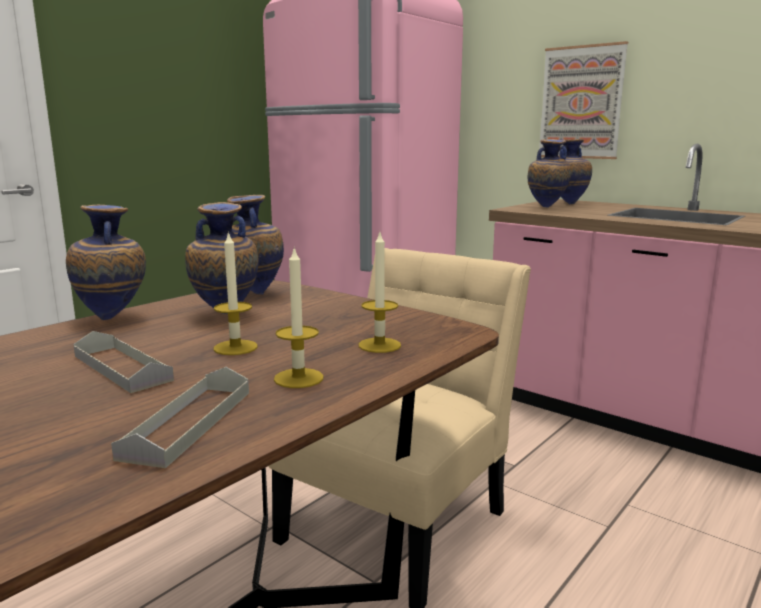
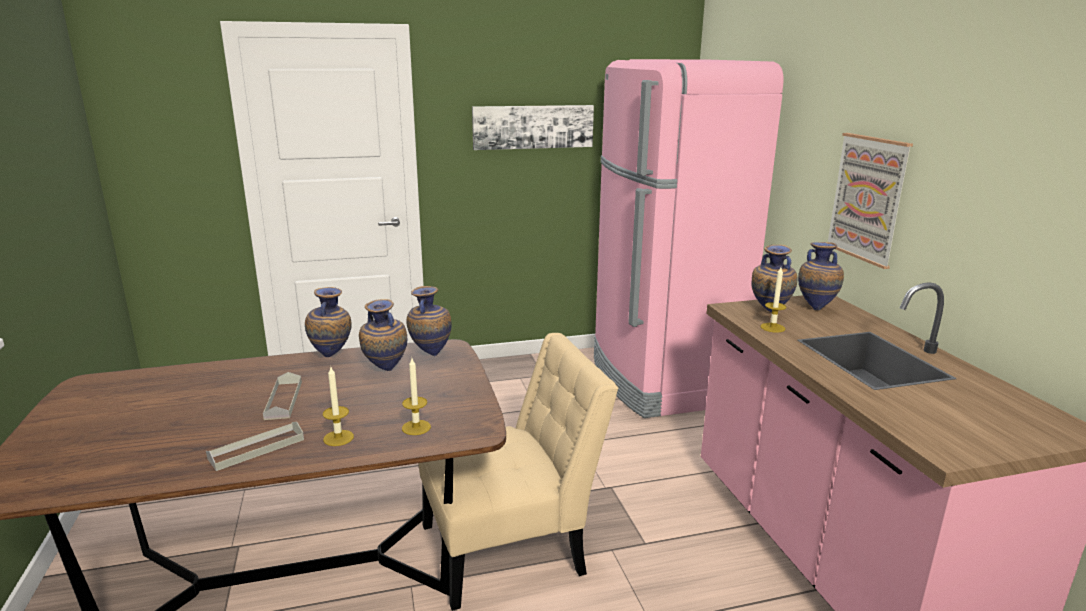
camera: 35 degrees right, 5 degrees up
(185, 73) = (533, 126): none -> picture
(235, 347) = (348, 402): candle -> candle (772, 327)

